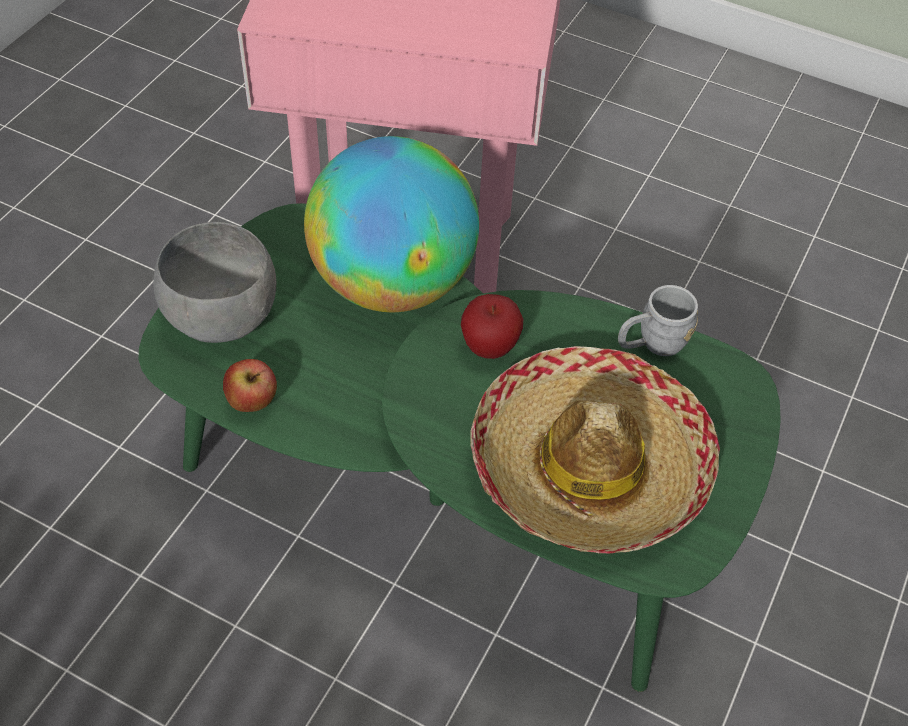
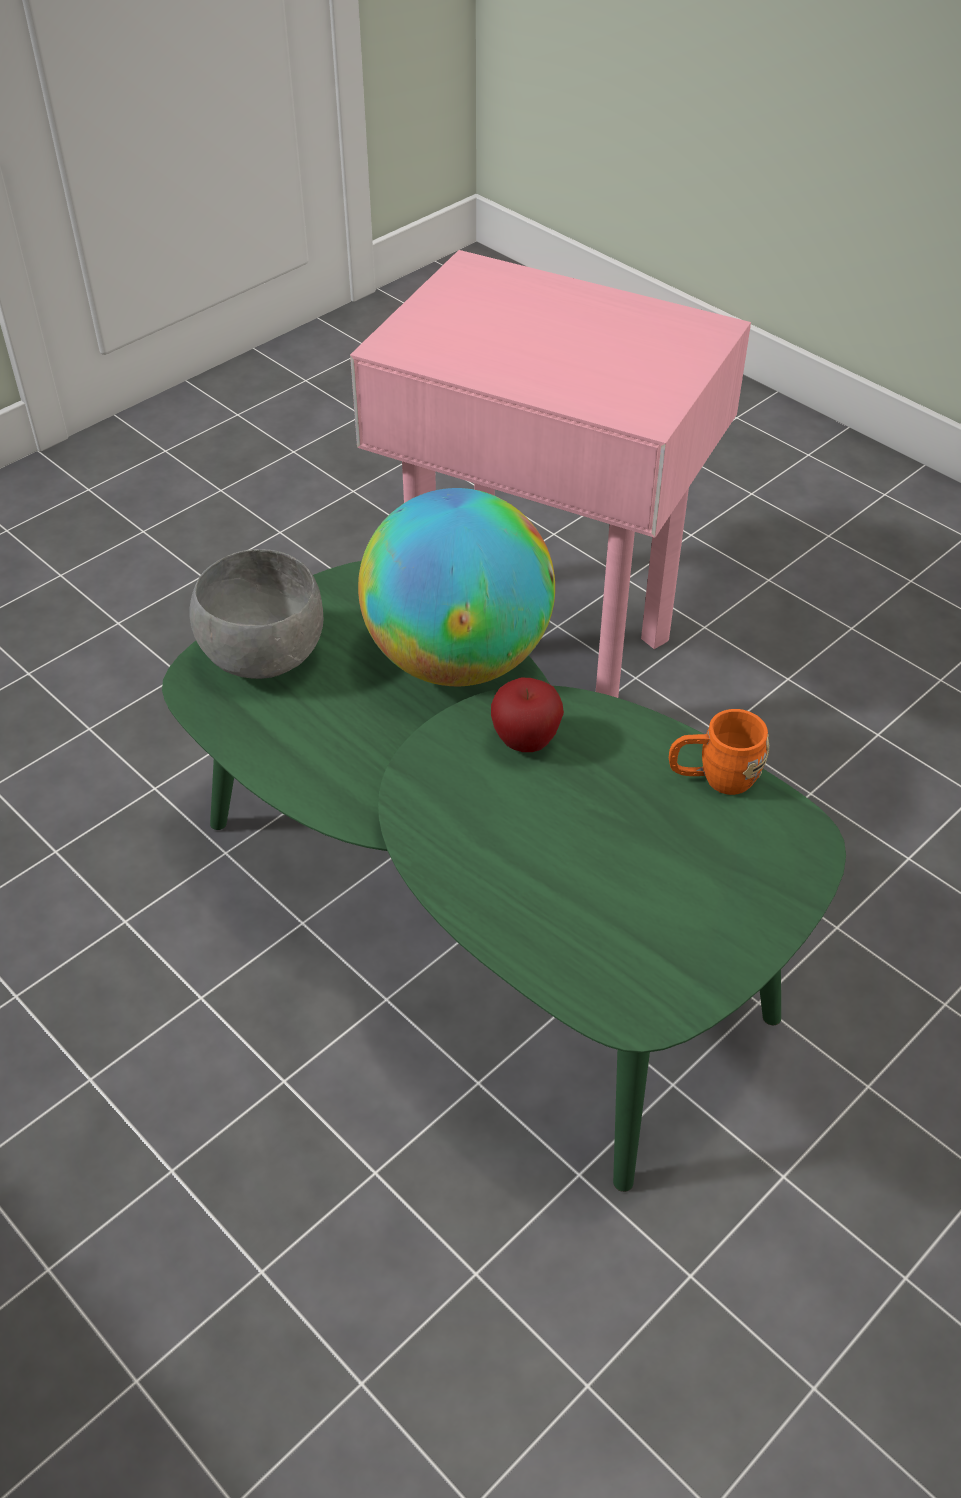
camera: 20 degrees right, 5 degrees down
(253, 403) = (259, 747): apple -> none
(588, 466) = (584, 888): hat -> none
(651, 344) = (714, 777): grey mug -> orange mug

